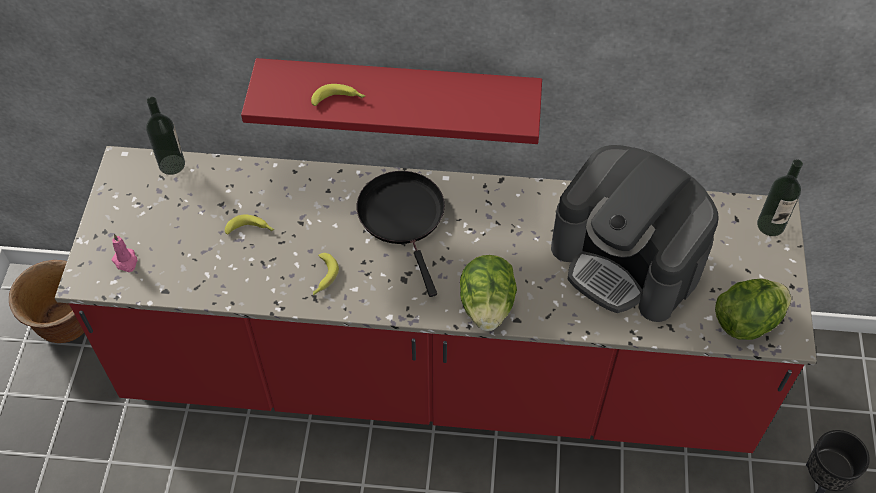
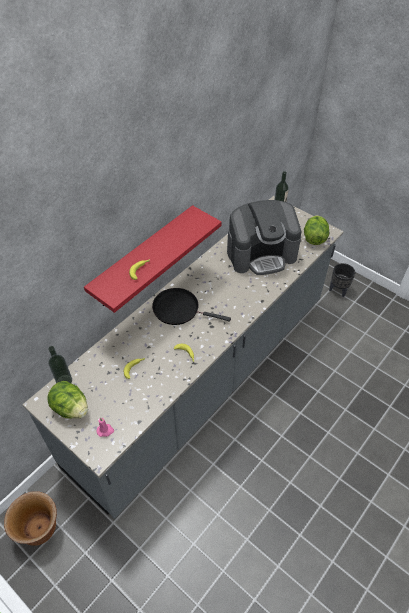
camera: 55 degrees left, 5 degrees down
(438, 374) = (204, 379): red counter -> grey counter
(487, 306) = (247, 306): lettuce -> lettuce (71, 408)

